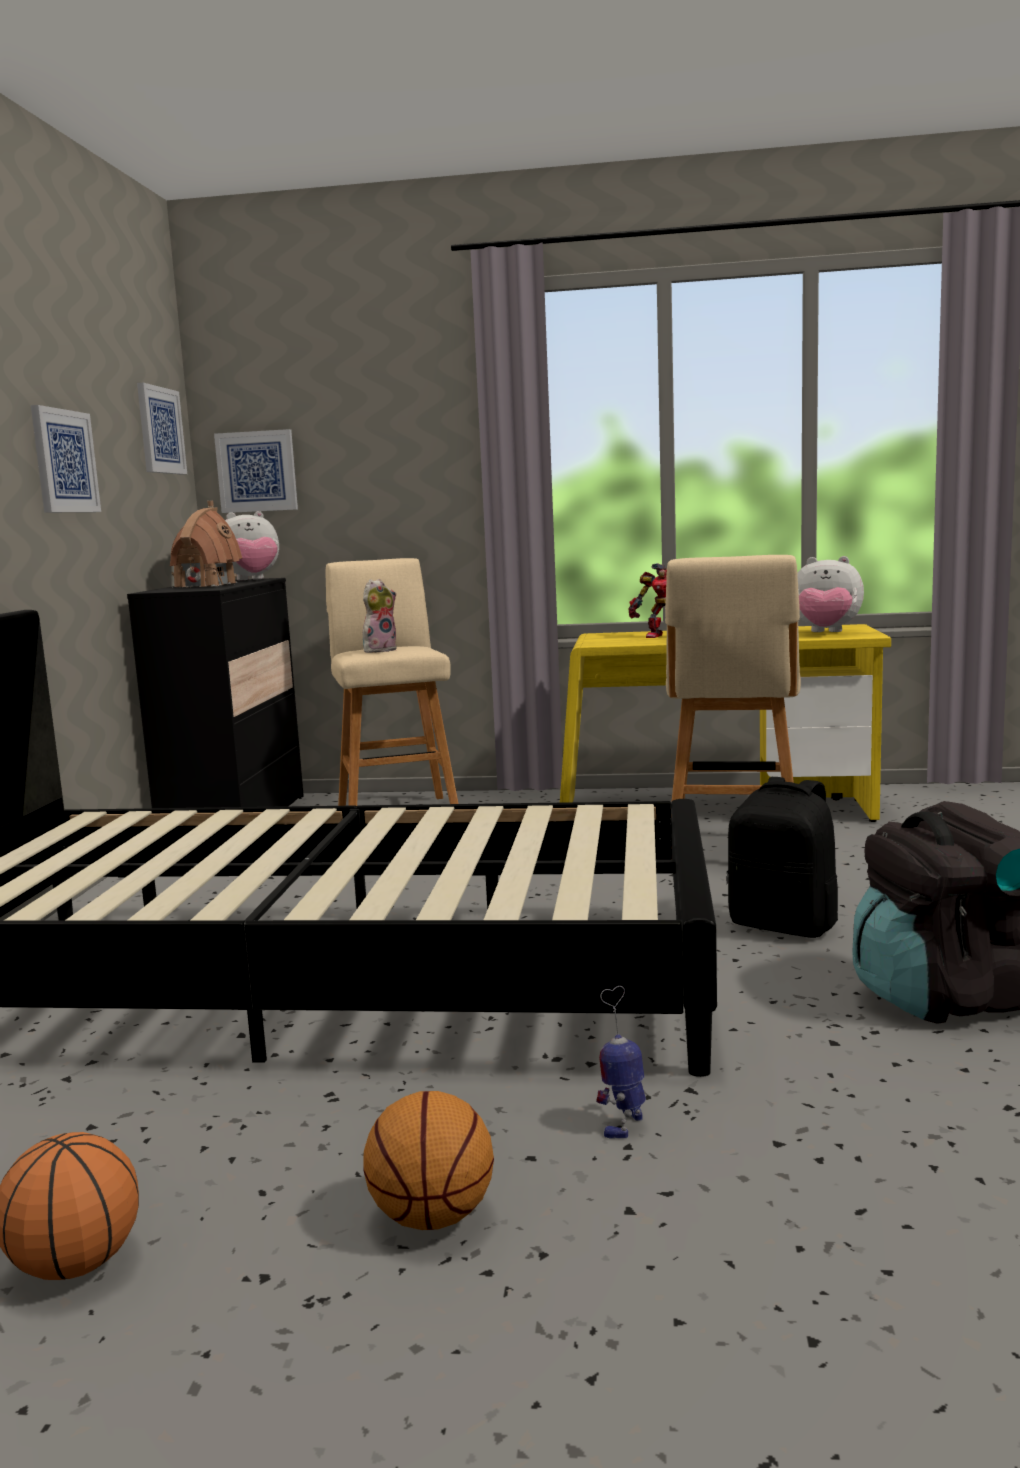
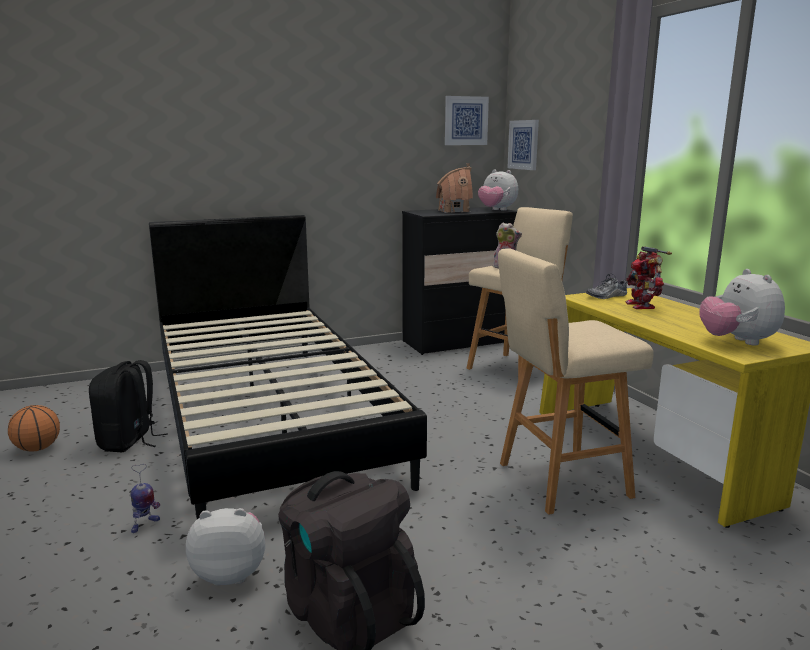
camera: 60 degrees right, 5 degrees up
(64, 461) = (362, 143): picture -> none
(433, 1217) = (63, 500): basketball -> none
(610, 639) = (606, 296): none -> shoe
(625, 1123) = (144, 525): toy robot -> toy robot turned 120 degrees clockwise
(784, 925) = (434, 524): black backpack -> black backpack (129, 441)
(827, 1060) = (230, 573): none -> plush toy

